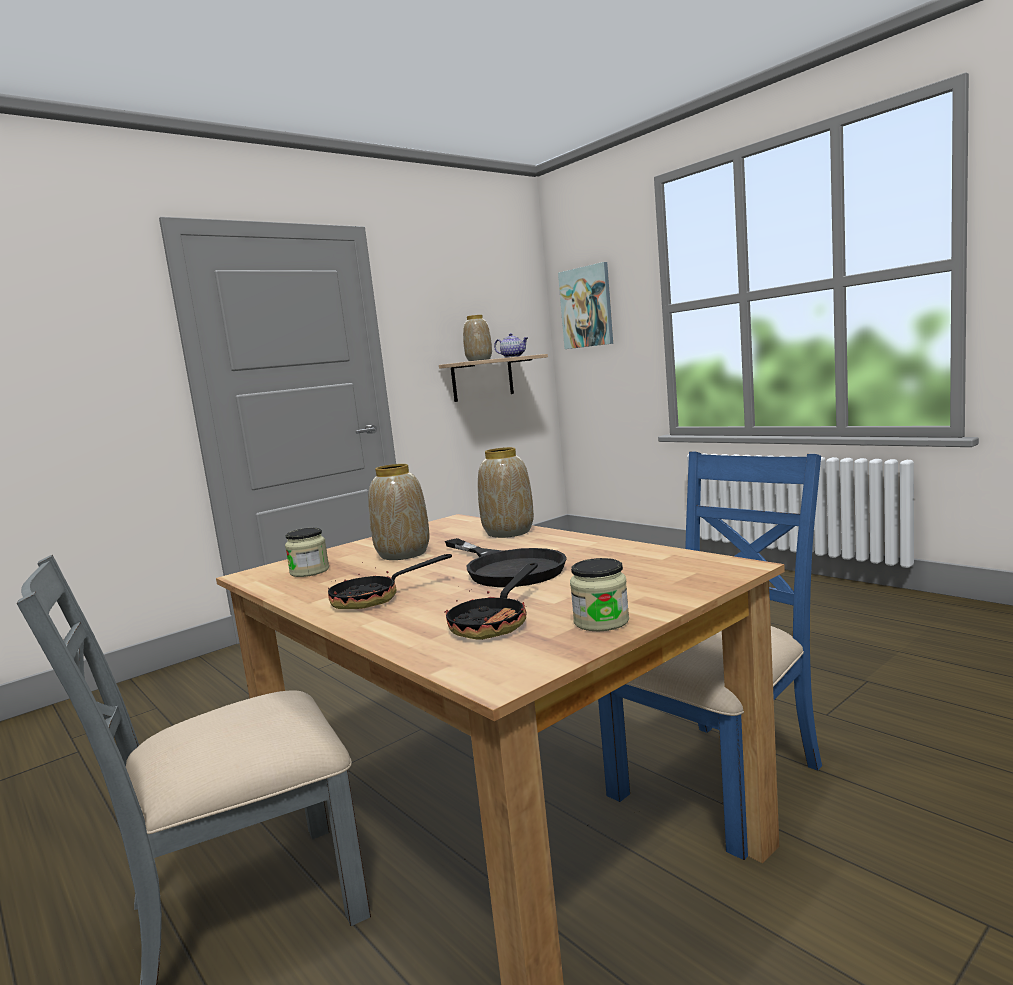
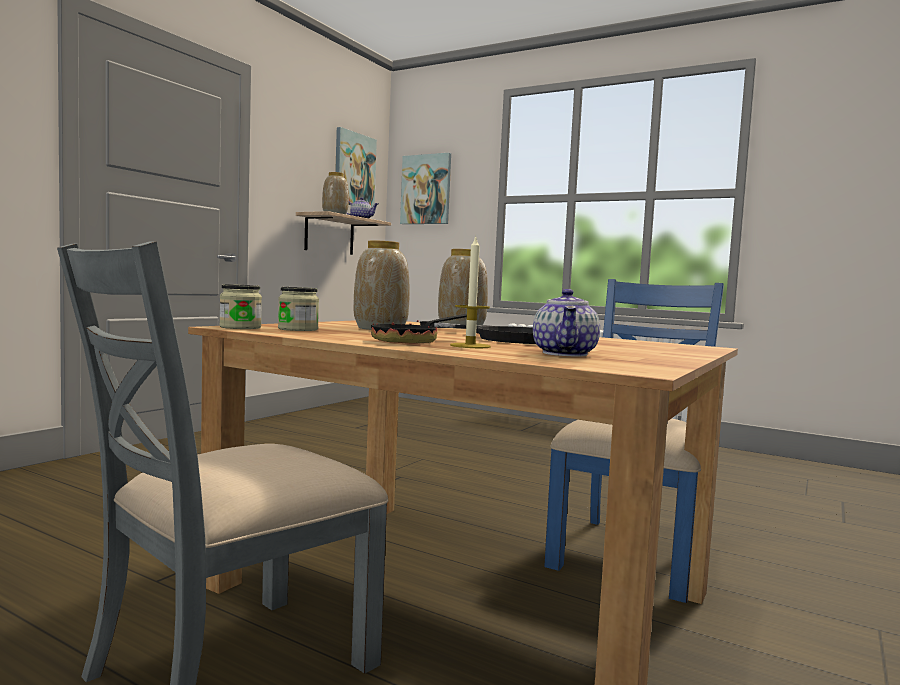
camera: 20 degrees left, 5 degrees down
(420, 606) = (470, 346): none -> candle
(495, 622) = (565, 354): frying pan -> teapot
(503, 301) = (354, 169): none -> picture
(601, 621) = (659, 357): jar -> jar (240, 327)

